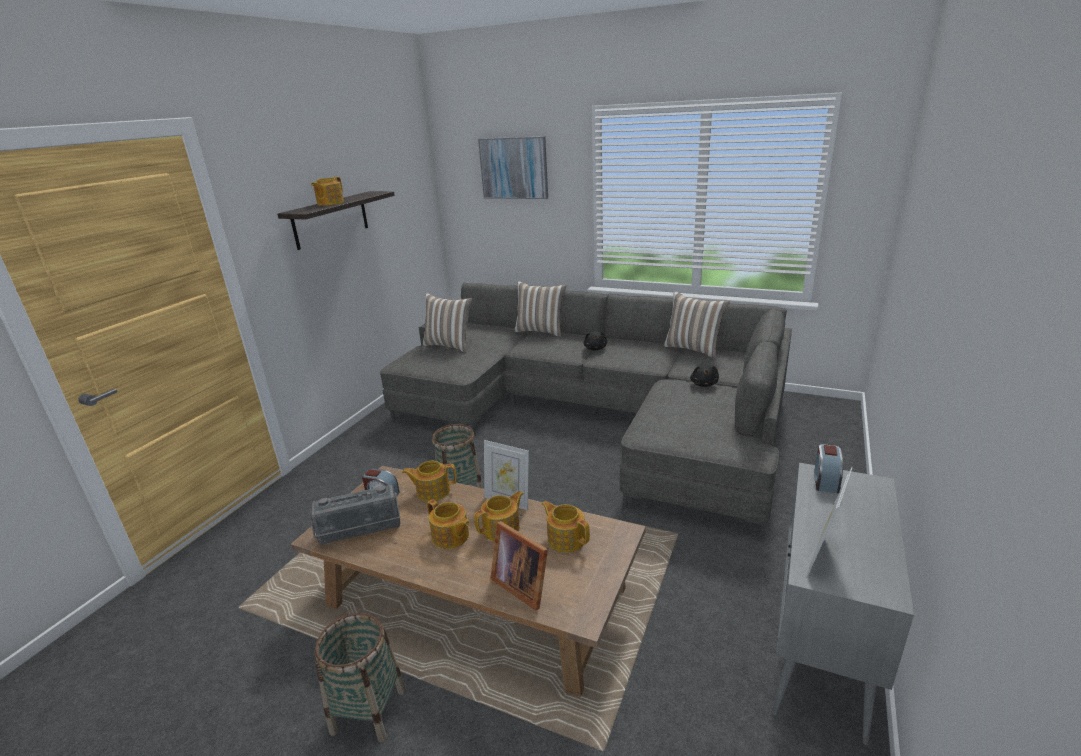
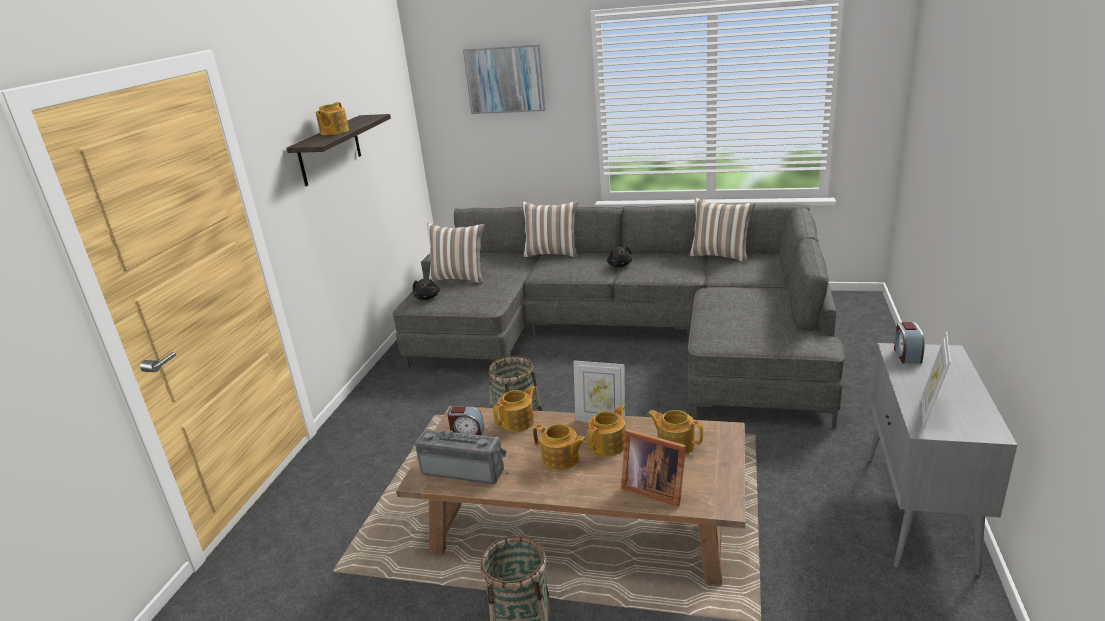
camera: 10 degrees left, 0 degrees up
(360, 532) = (464, 469): radio -> radio turned 135 degrees counterclockwise
(432, 491) = (518, 422): teapot -> teapot turned 150 degrees clockwise
(704, 384) = (746, 288): black plush toy -> black plush toy (427, 297)

